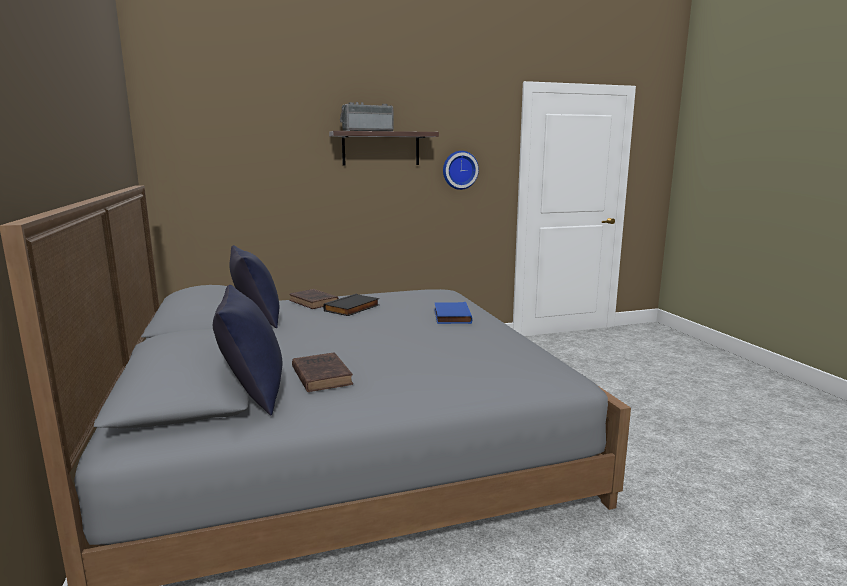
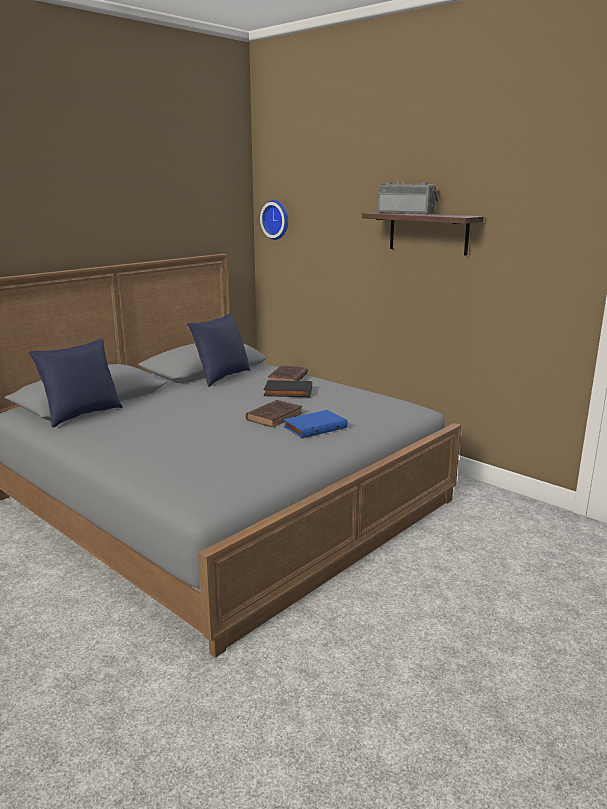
camera: 60 degrees right, 5 degrees up
(321, 375) = (123, 421): brown book -> brown book (275, 416)
(459, 170) = (517, 267): wall clock -> wall clock (276, 219)

